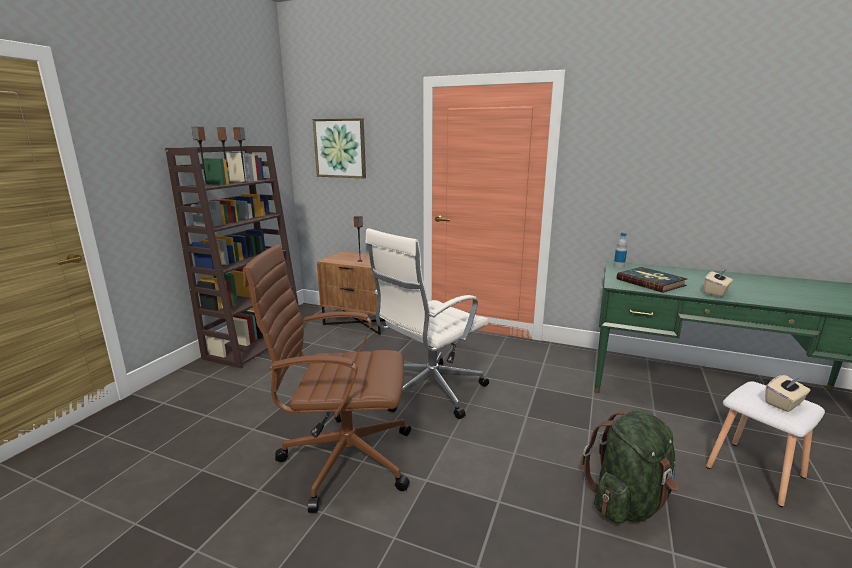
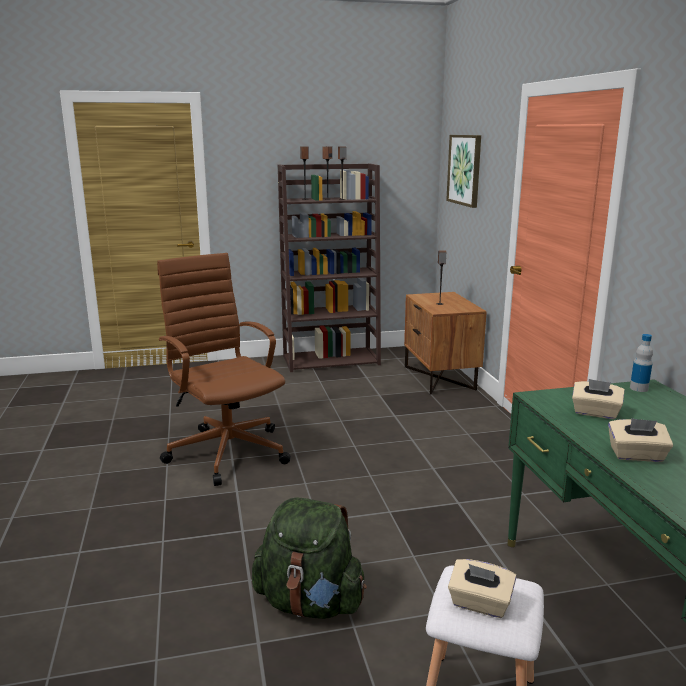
camera: 55 degrees right, 0 degrees up
(428, 391) = (364, 450): white office chair -> none
(650, 282) = (595, 413): book -> beige tissue box

